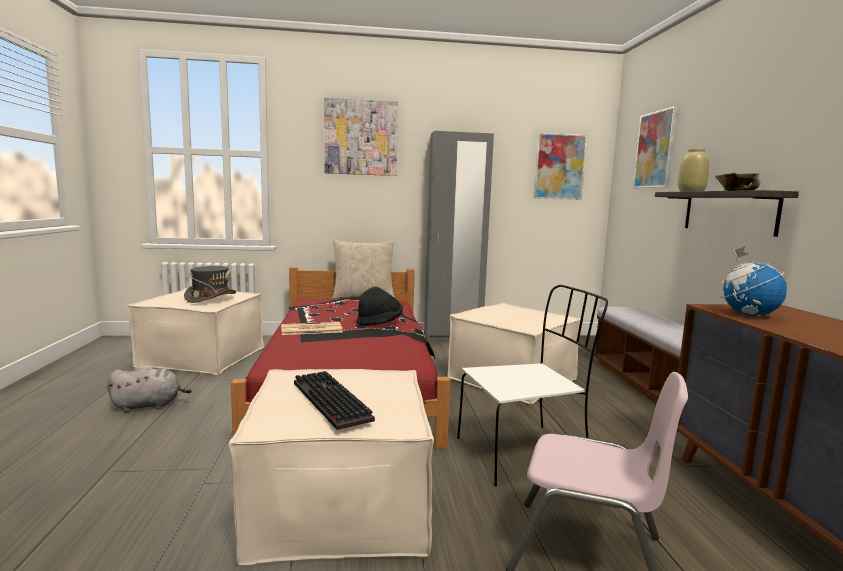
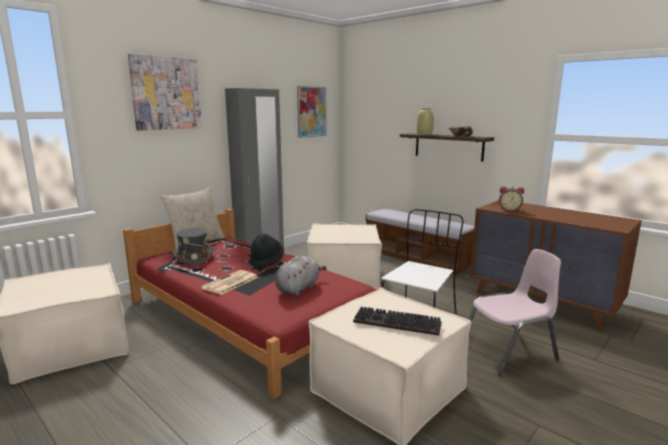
camera: 40 degrees left, 5 degrees up
(149, 405) = (120, 405): grey plush toy -> grey plush toy (299, 288)
(210, 298) = (78, 281): grey hat -> grey hat (193, 257)
(655, 150) = (382, 102): picture -> none
(748, 315) = (509, 210): globe -> alarm clock

